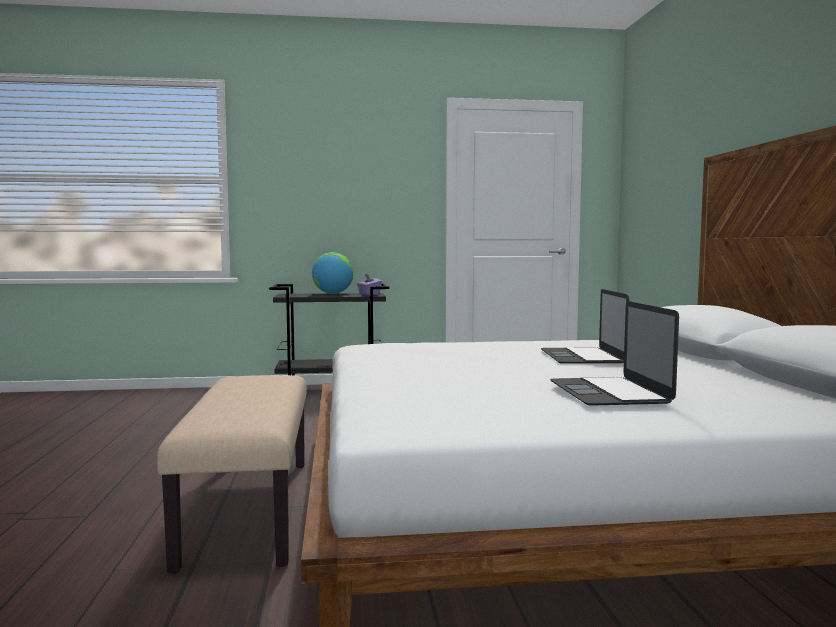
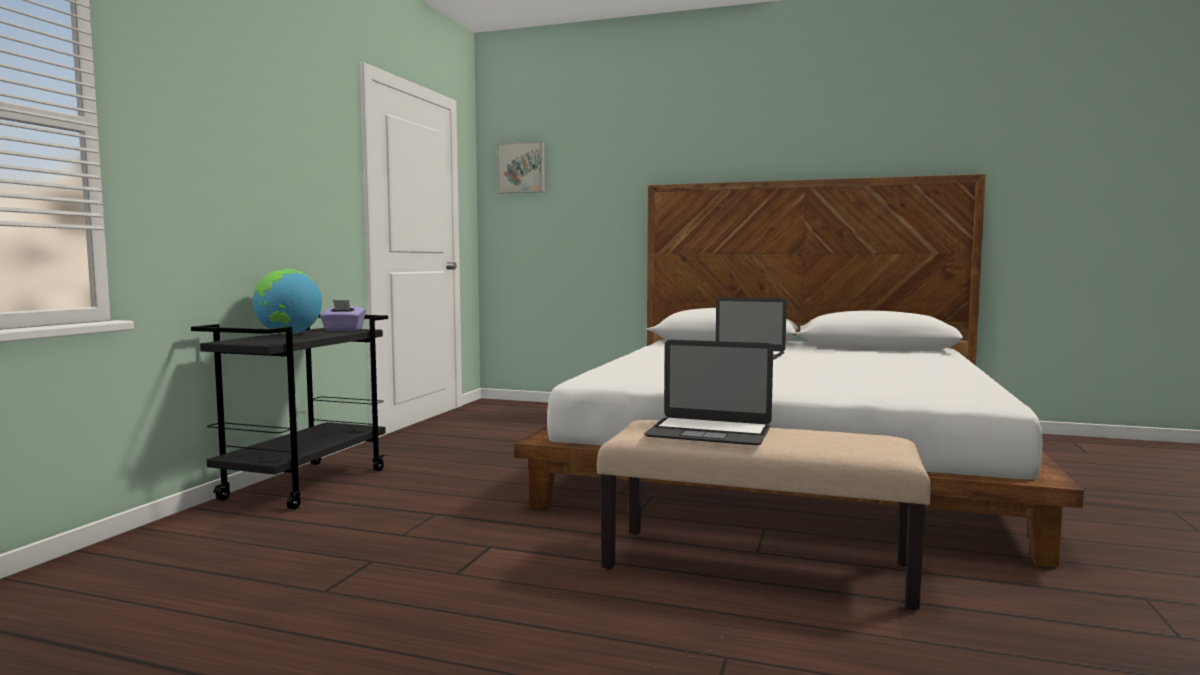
camera: 65 degrees left, 0 degrees up
(609, 392) = (889, 364): laptop -> laptop (709, 432)
(641, 153) = (521, 168): none -> picture

